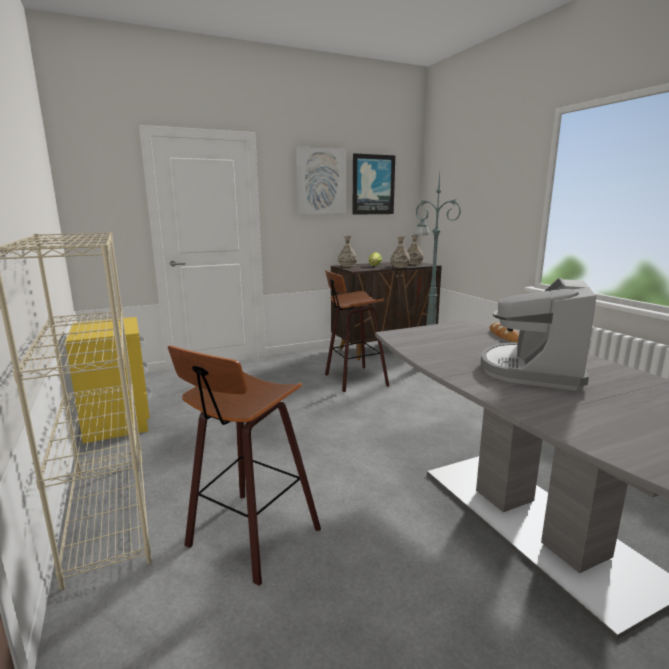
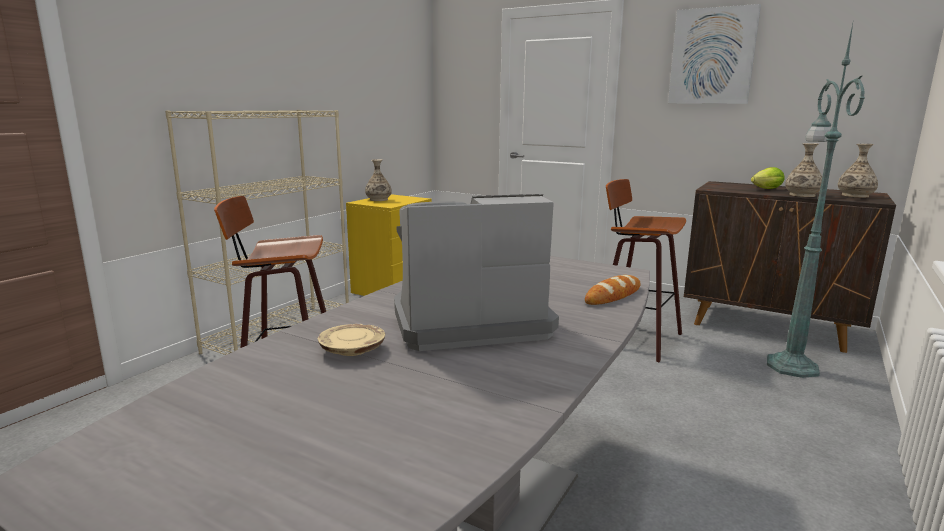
camera: 55 degrees right, 0 degrees up
(347, 265) = (728, 184): vase -> vase (378, 199)
(373, 185) = (812, 57): picture -> none
(572, 405) = (352, 350): none -> beige plate

